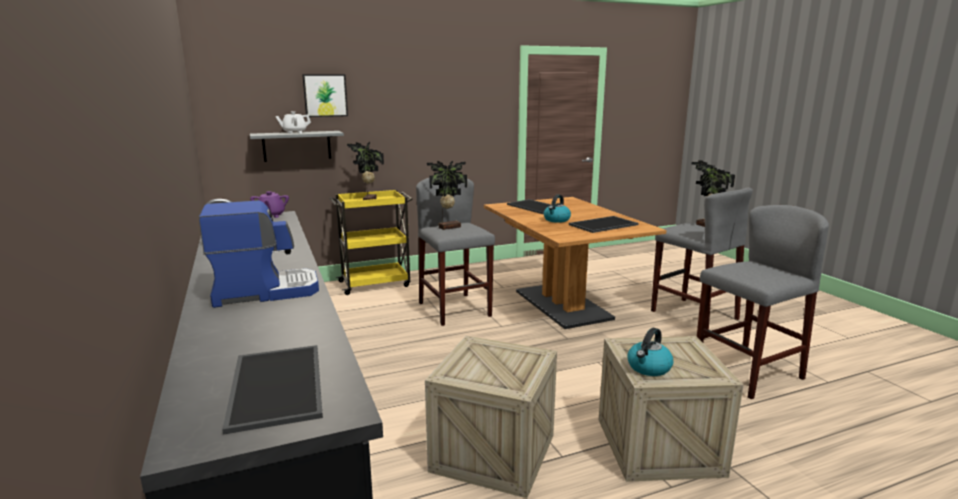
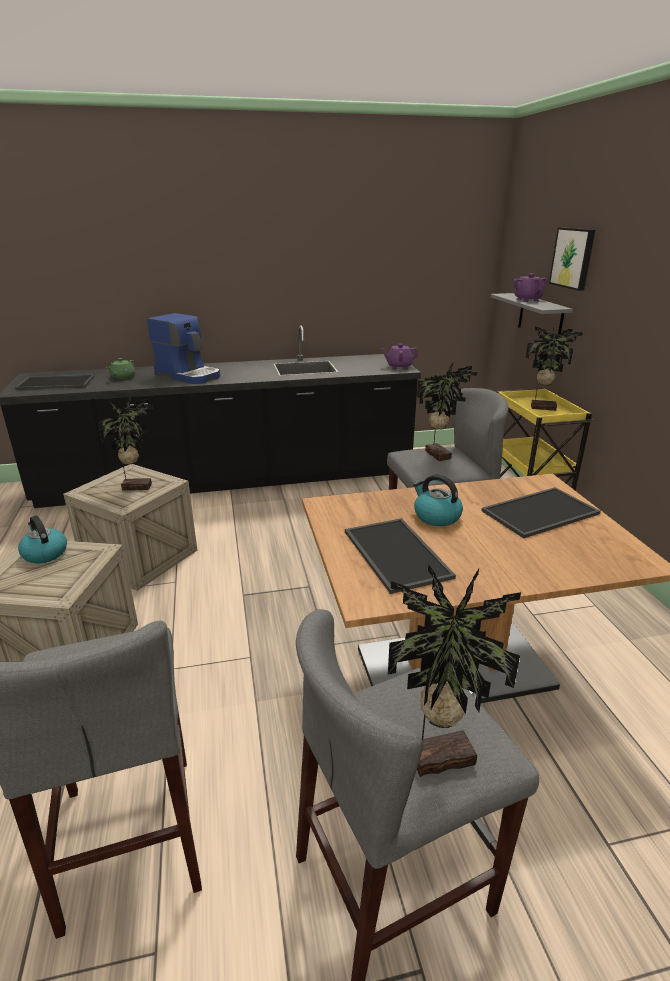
camera: 100 degrees right, 10 degrees up
(256, 333) = (122, 377): none -> green teapot
(265, 291) = (189, 375): coffee machine -> coffee machine turned 45 degrees counterclockwise
(294, 133) = (527, 300): white teapot -> purple teapot
(491, 359) = (136, 486): none -> potted plant

